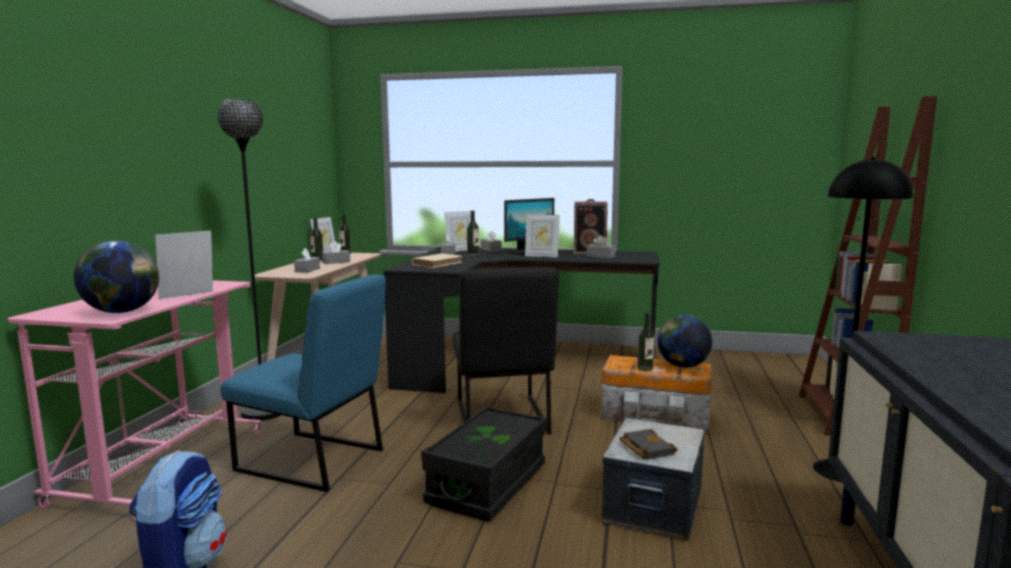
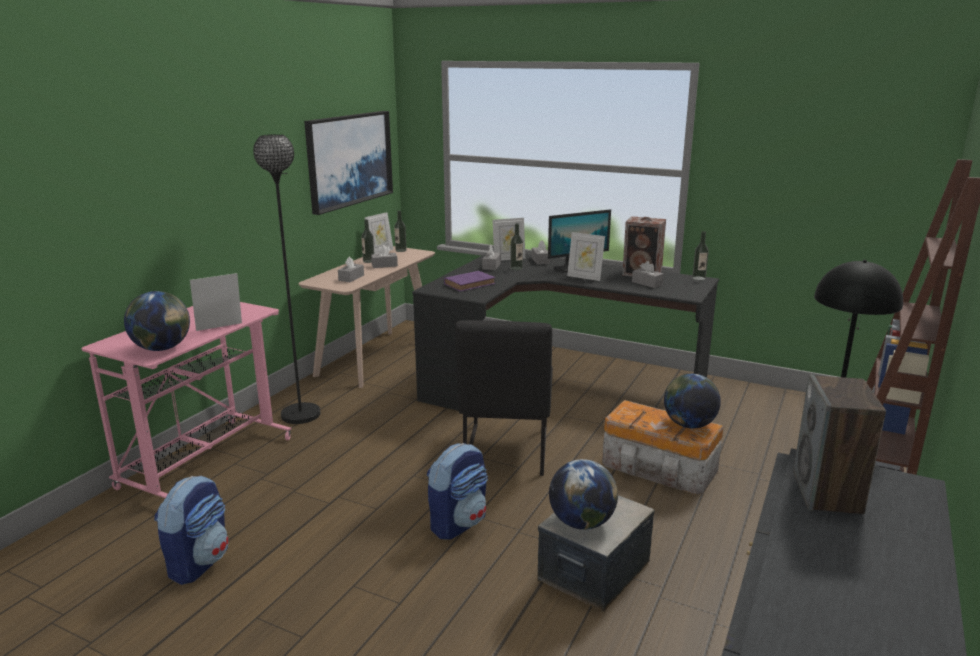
camera: 15 degrees right, 10 degrees up
(295, 160) = (349, 159): none -> picture
(313, 461) = (323, 475): blue chair -> none
(438, 263) = (470, 284): beige book -> purple book
(487, 484) = (458, 523): black storage box -> backpack
(645, 368) = (647, 423): bottle -> bottle (699, 278)
(645, 448) = (581, 523): black book -> globe
(927, 352) = (827, 493): none -> speaker

